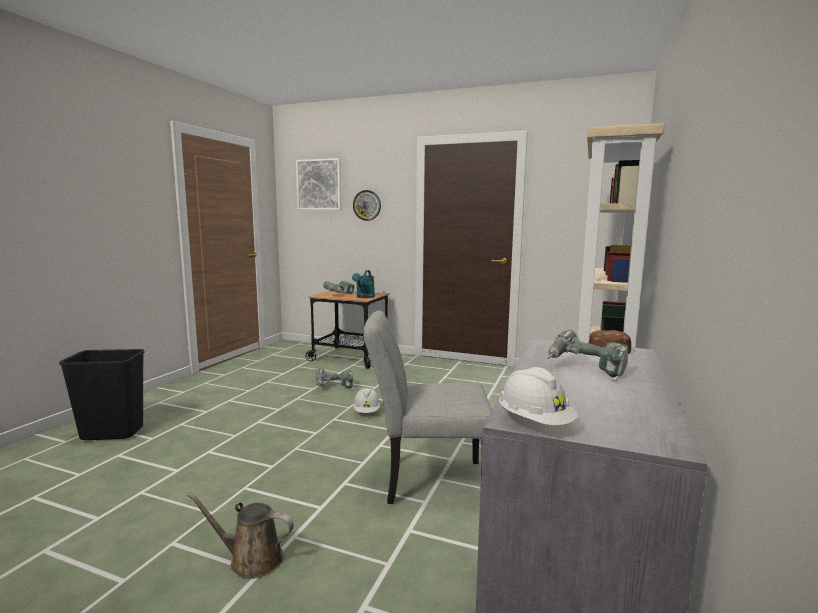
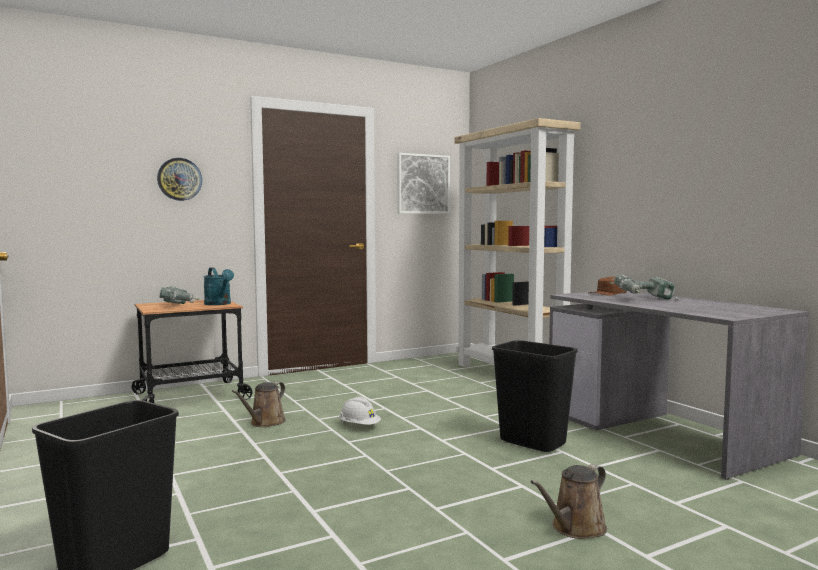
camera: 50 degrees left, 5 degrees down
(319, 184) = (92, 144): picture -> picture (423, 184)
(334, 388) = (265, 423): power drill -> brown watering can
(426, 481) = (531, 443): grey chair -> black trash can
(535, 422) = (735, 315): white hard hat -> none

